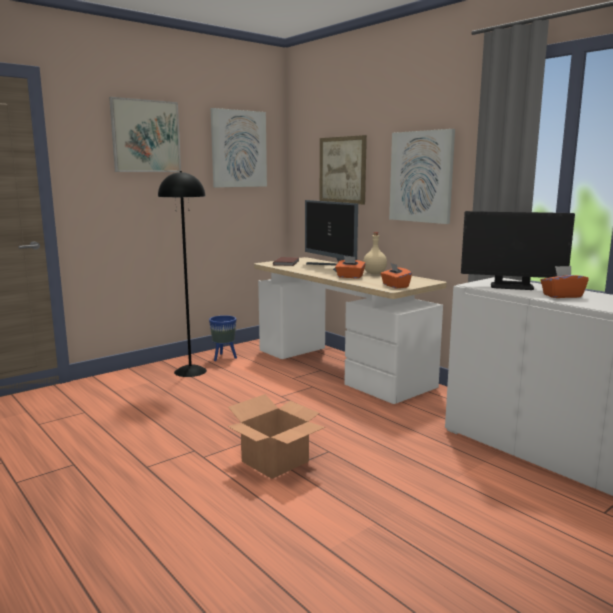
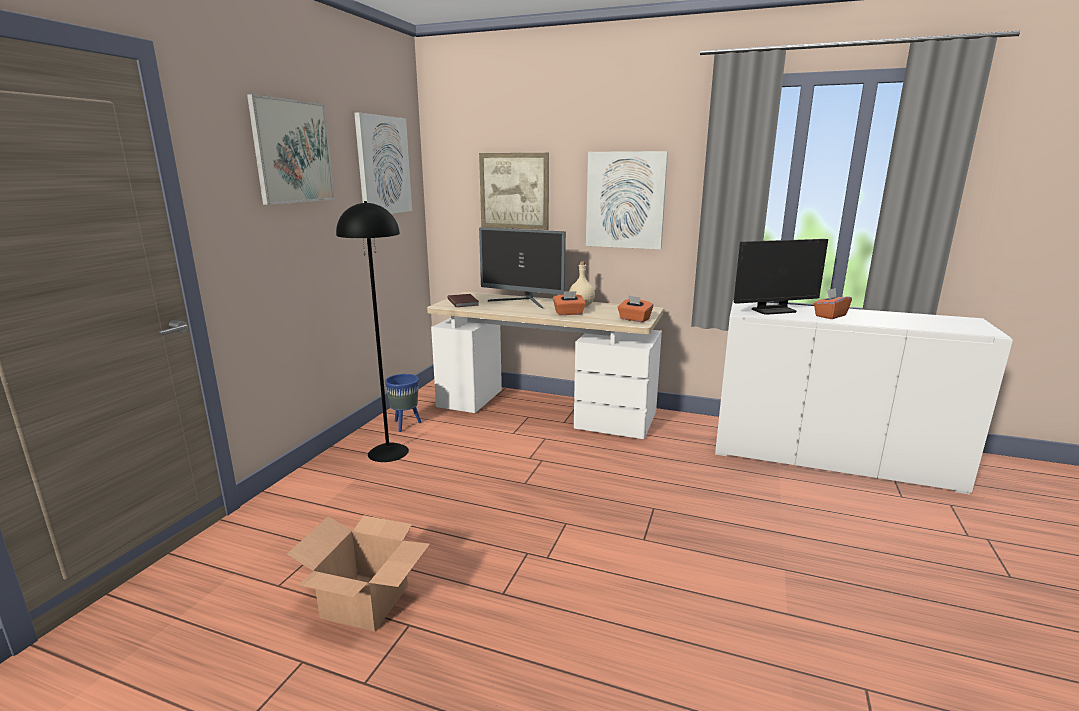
camera: 30 degrees left, 5 degrees up
(275, 461) = (622, 536): cardboard box -> cardboard box (365, 601)

